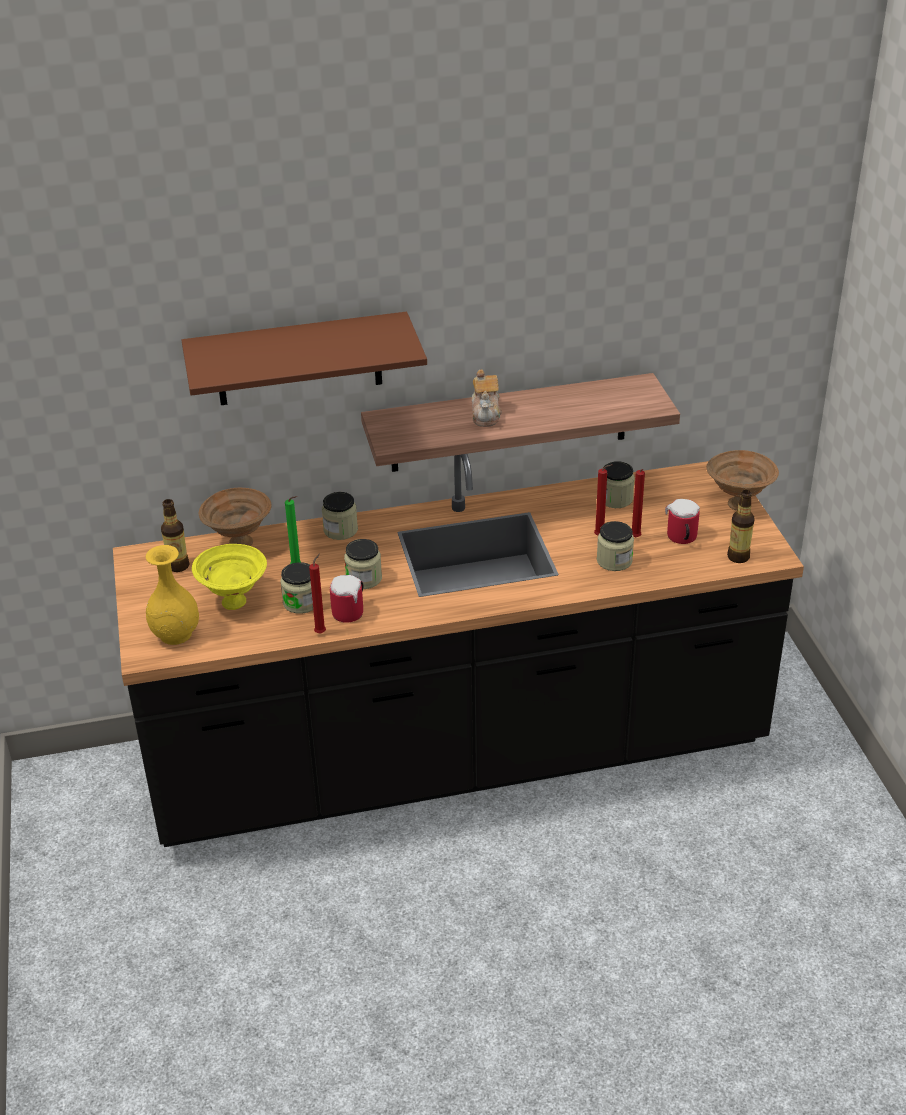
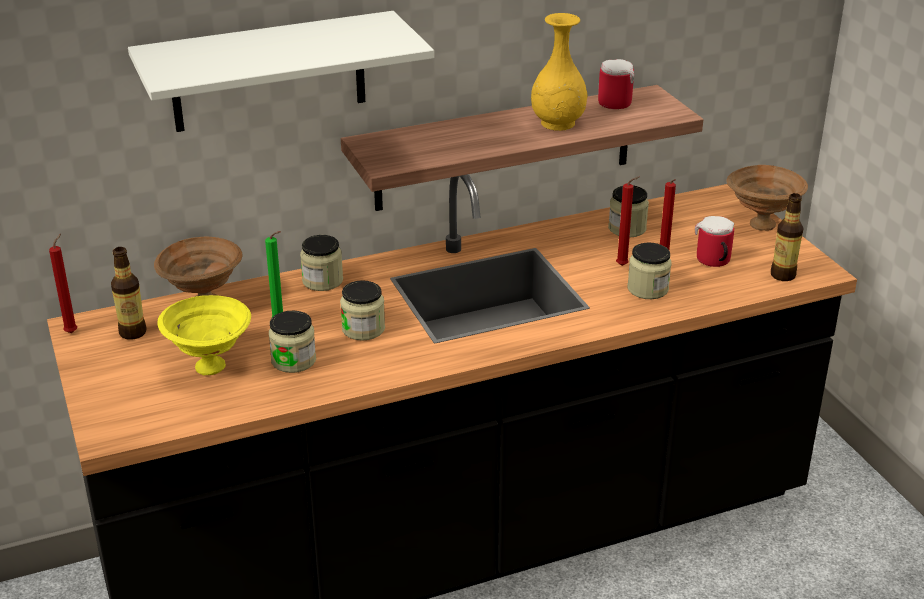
camera: 10 degrees left, 5 degrees down
(175, 634) = (142, 408): yellow vase -> yellow vase (557, 123)
(298, 359) = (268, 72): brown shelf -> white shelf
(321, 632) = (326, 391): red candle -> red candle (73, 332)
(351, 611) = (358, 365): mug -> mug (618, 102)
(486, 414) = (487, 131): teapot -> none

